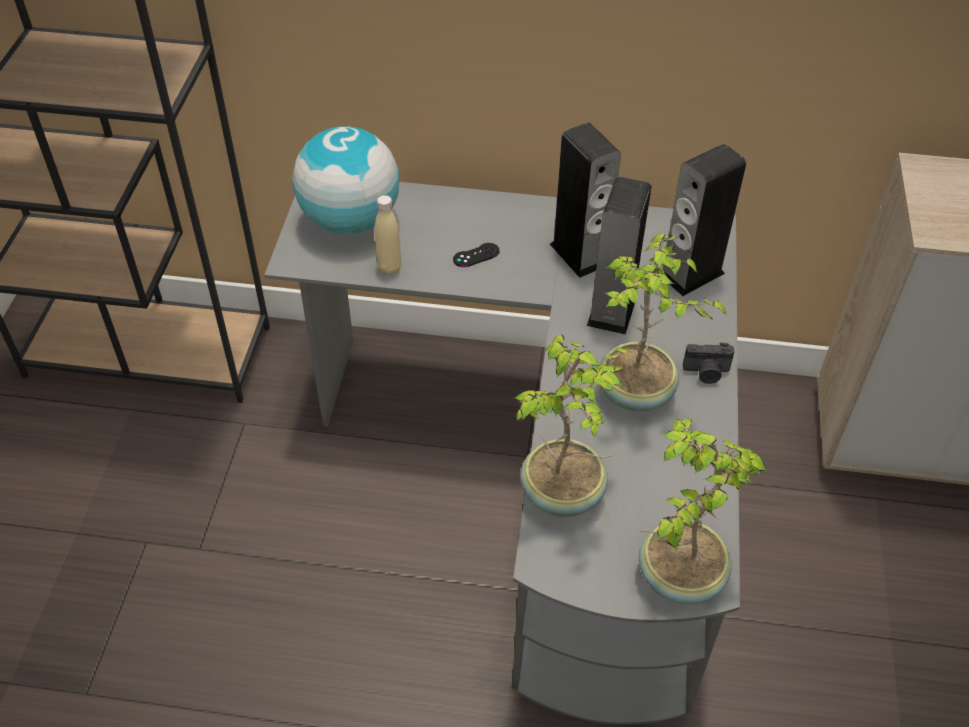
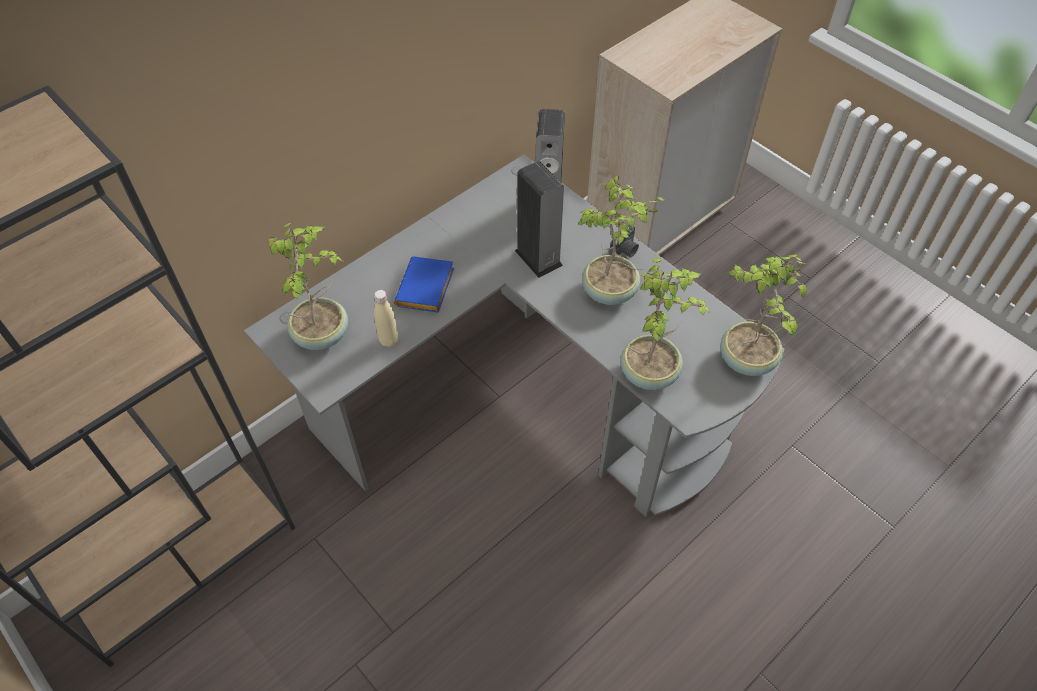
camera: 50 degrees left, 5 degrees up
(350, 221) = (322, 334): globe -> potted plant
(476, 255) = (426, 290): black game controller -> blue book
(580, 254) = (479, 241): speaker -> none

